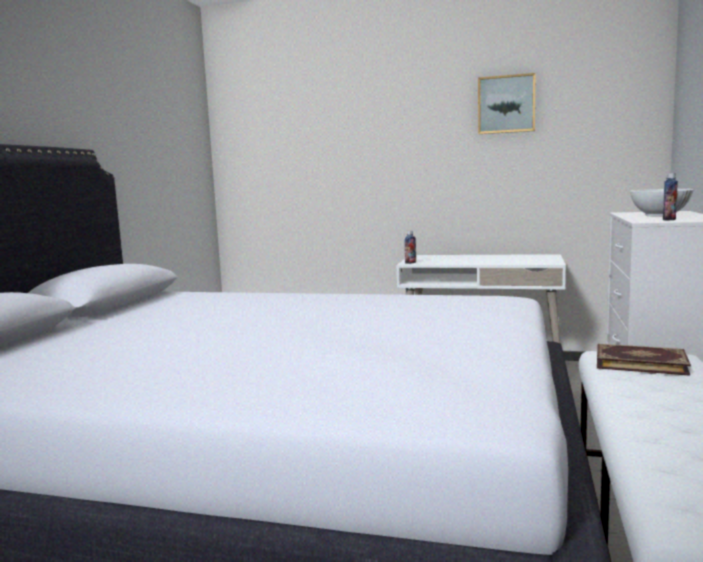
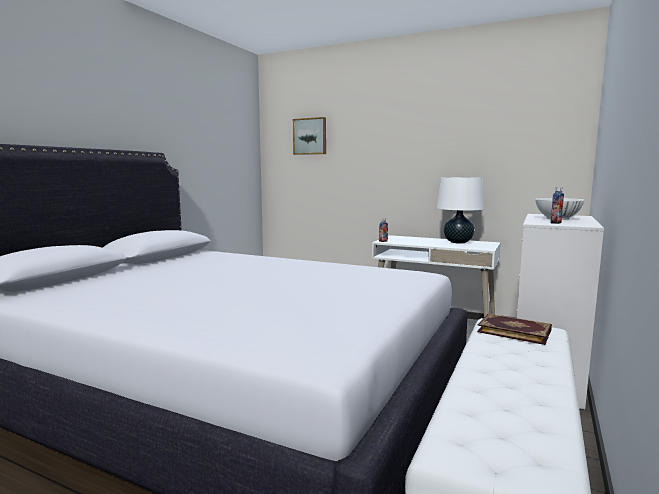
camera: 10 degrees right, 0 degrees up
(506, 104) = (465, 127): picture -> picture (310, 136)
(509, 257) = (458, 242): none -> white table lamp

